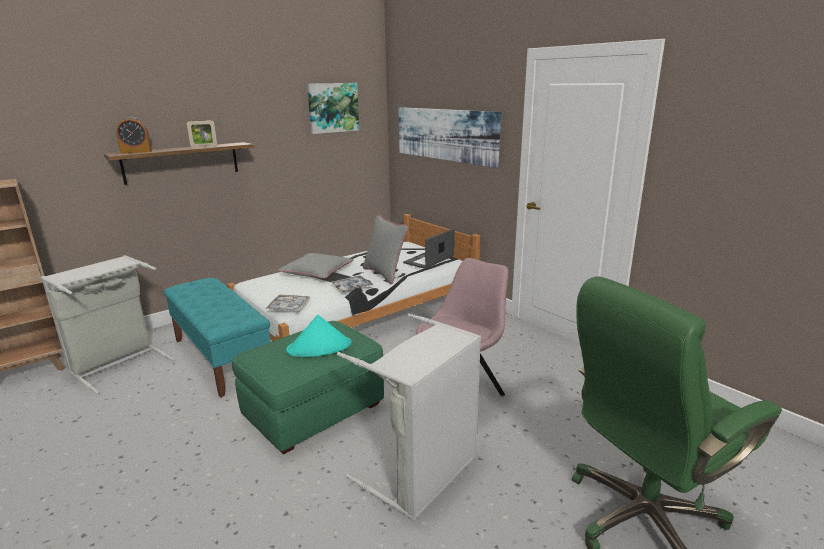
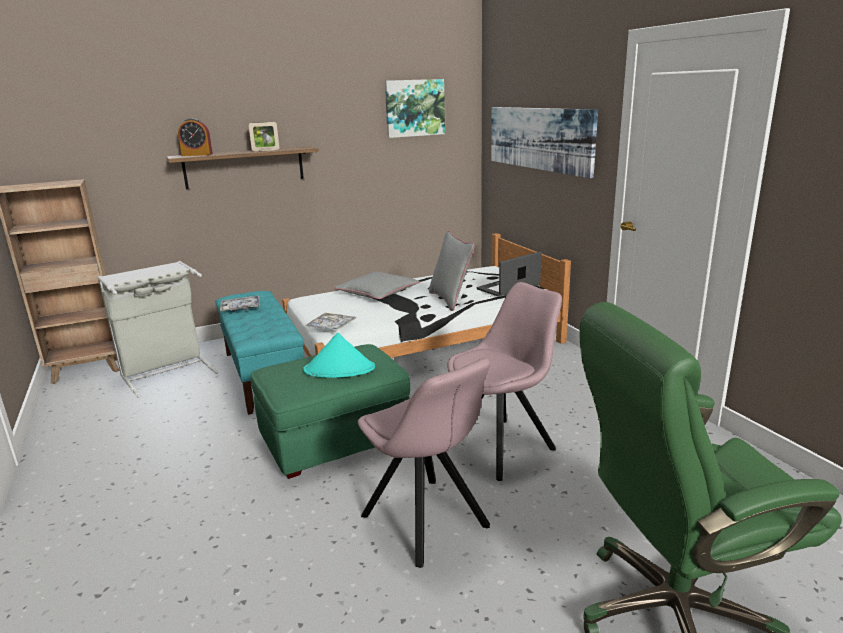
camera: 15 degrees right, 0 degrees up
(352, 287) = (407, 311): tray -> tray (241, 308)
(423, 474) = (426, 521): grey laundry basket -> pink chair

